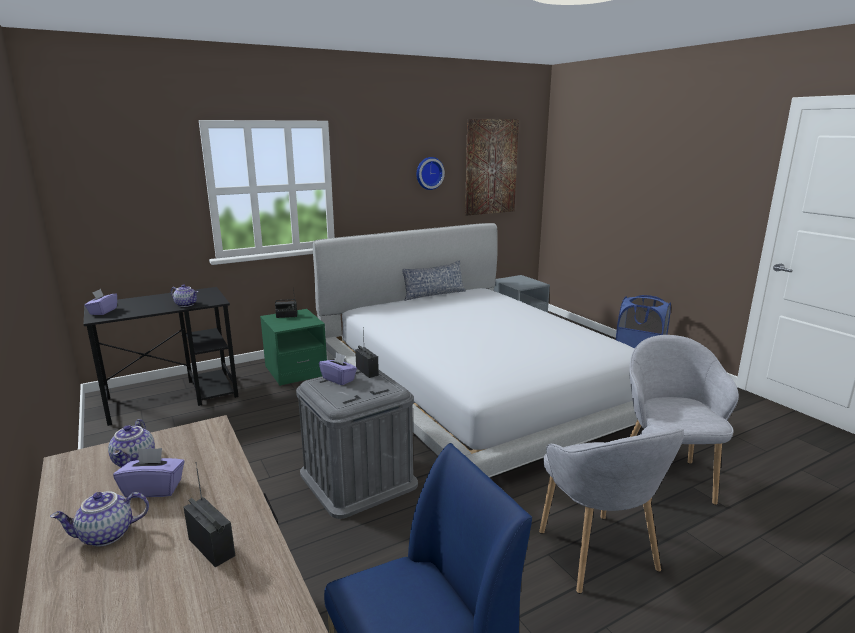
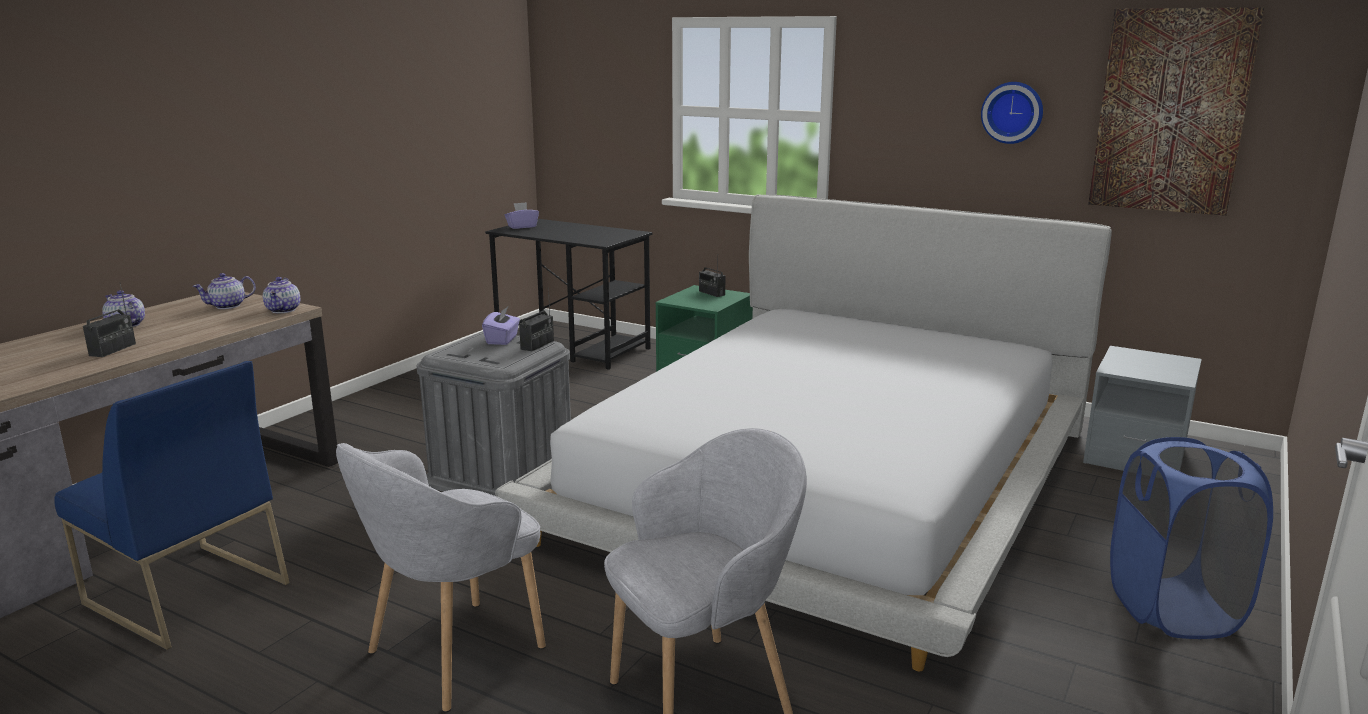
camera: 60 degrees right, 0 degrees up
(154, 489) = (188, 320): purple tissue box -> none
(186, 304) = (578, 238): teapot -> teapot (284, 310)
(433, 294) = (921, 327): pillow -> none

